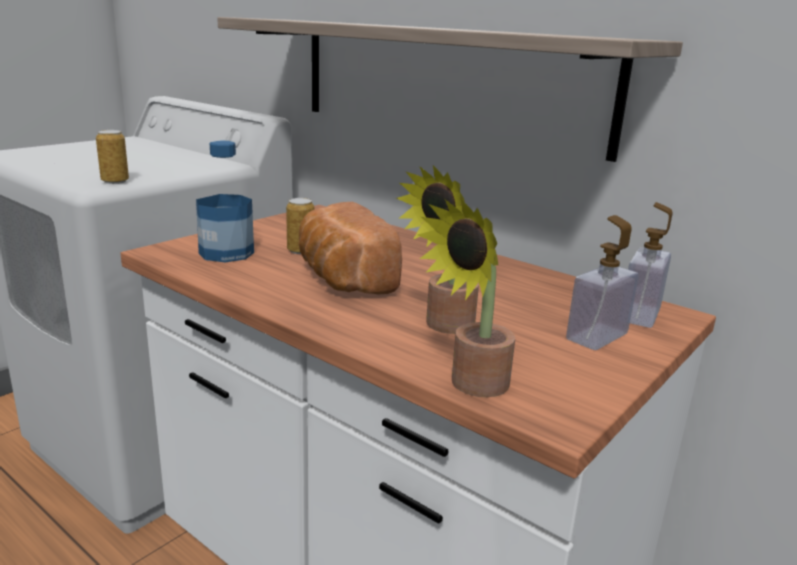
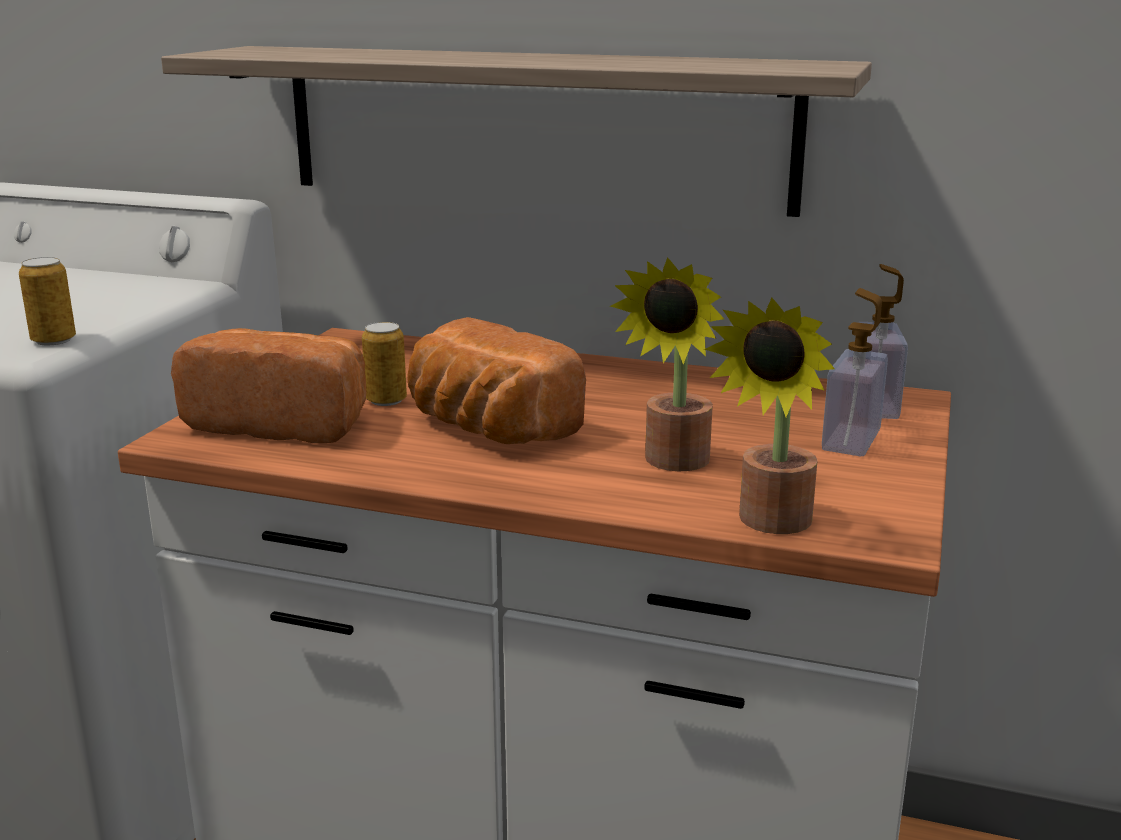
camera: 20 degrees left, 0 degrees up
(226, 253) = (284, 423): bottle -> bread

